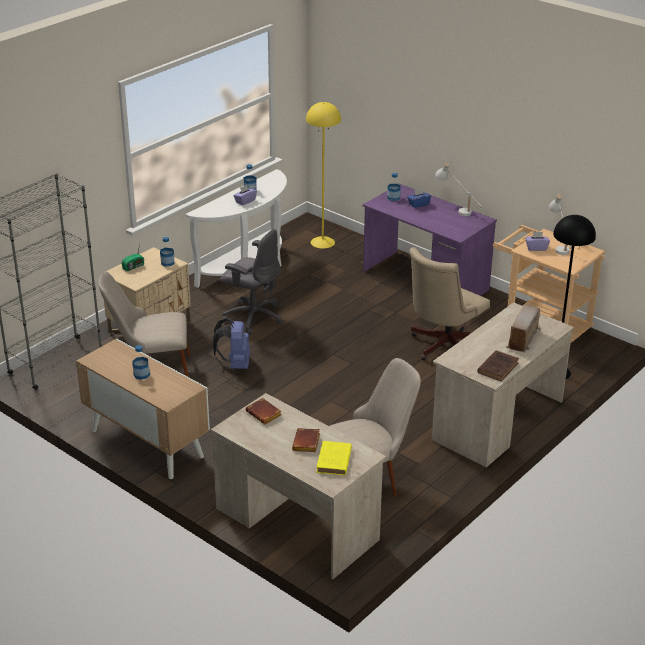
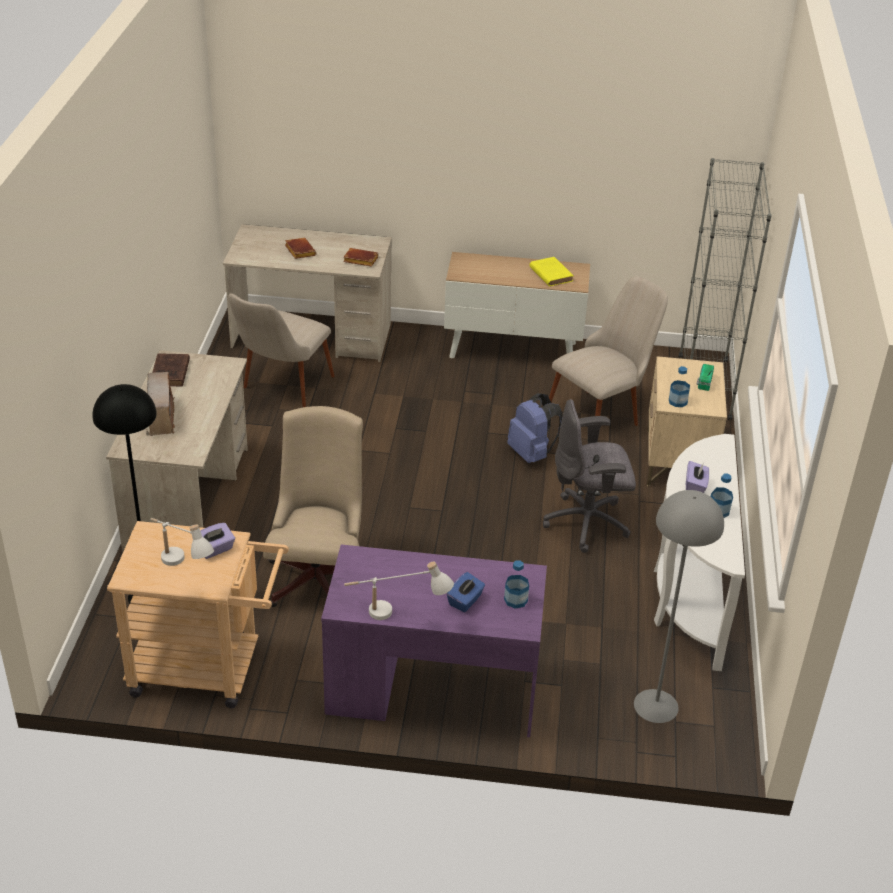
camera: 145 degrees right, 5 degrees up
(141, 374) = (516, 271): bottle -> none
(322, 242) = (656, 706): yellow floor lamp -> grey floor lamp
(334, 461) = (263, 245): yellow book -> yellow book (550, 274)

